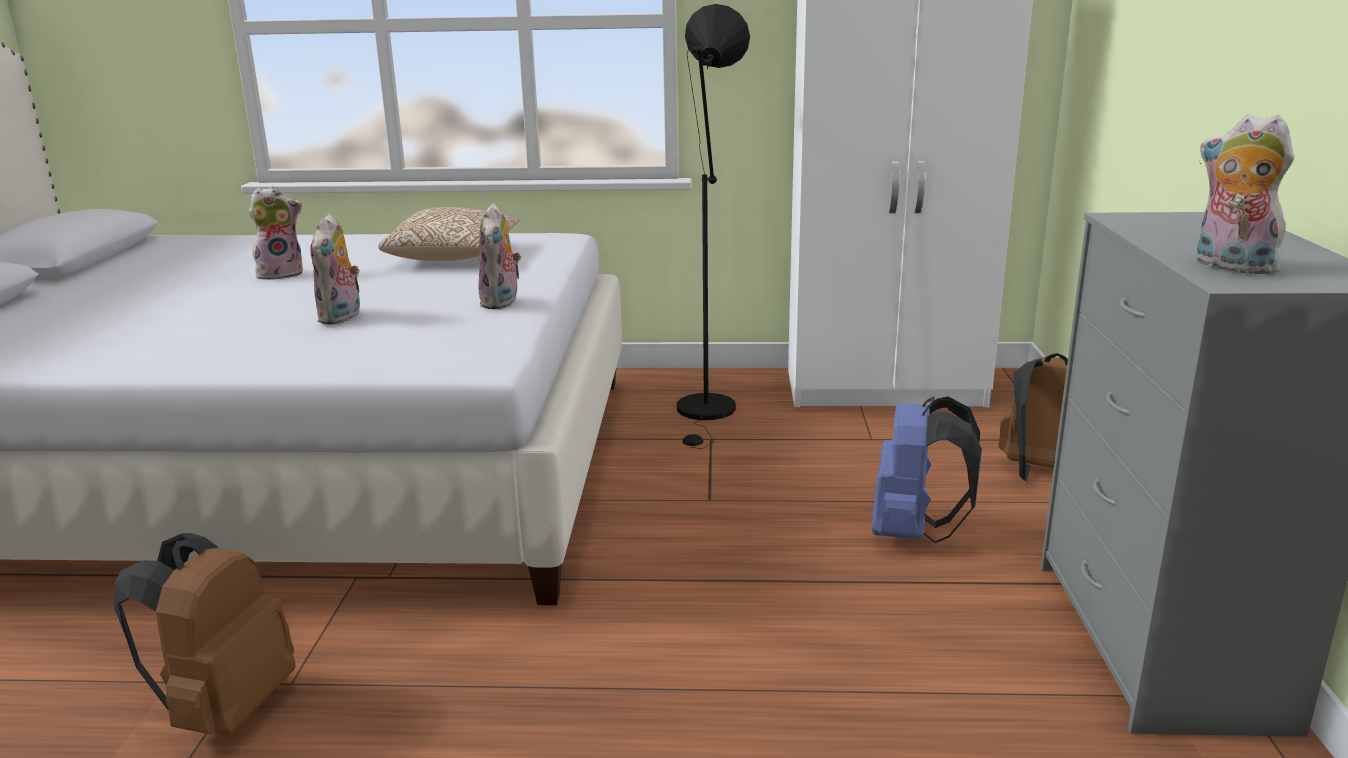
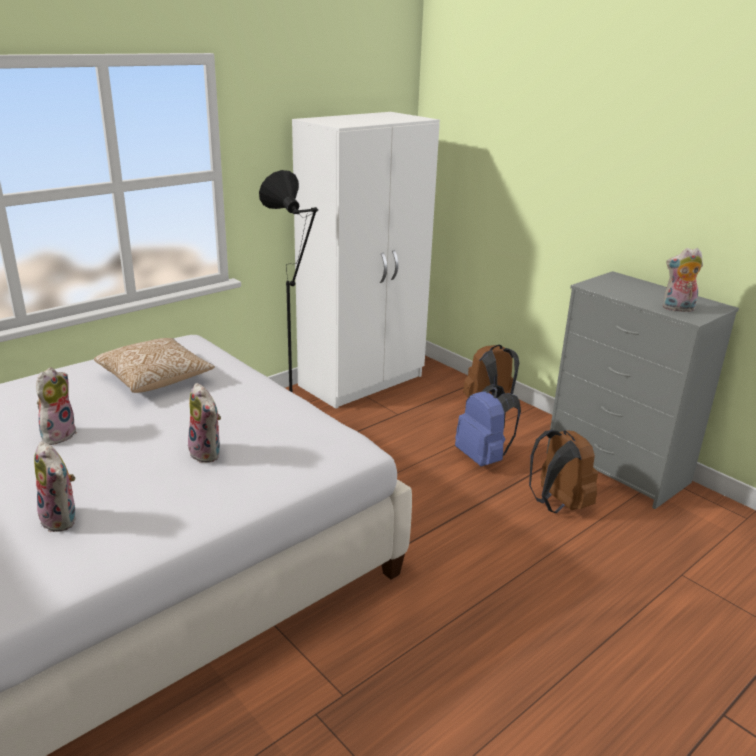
camera: 45 degrees left, 5 degrees up
(225, 709) = (334, 731): brown backpack -> brown backpack (558, 504)
(502, 303) = (276, 406): plush toy -> plush toy (62, 519)

